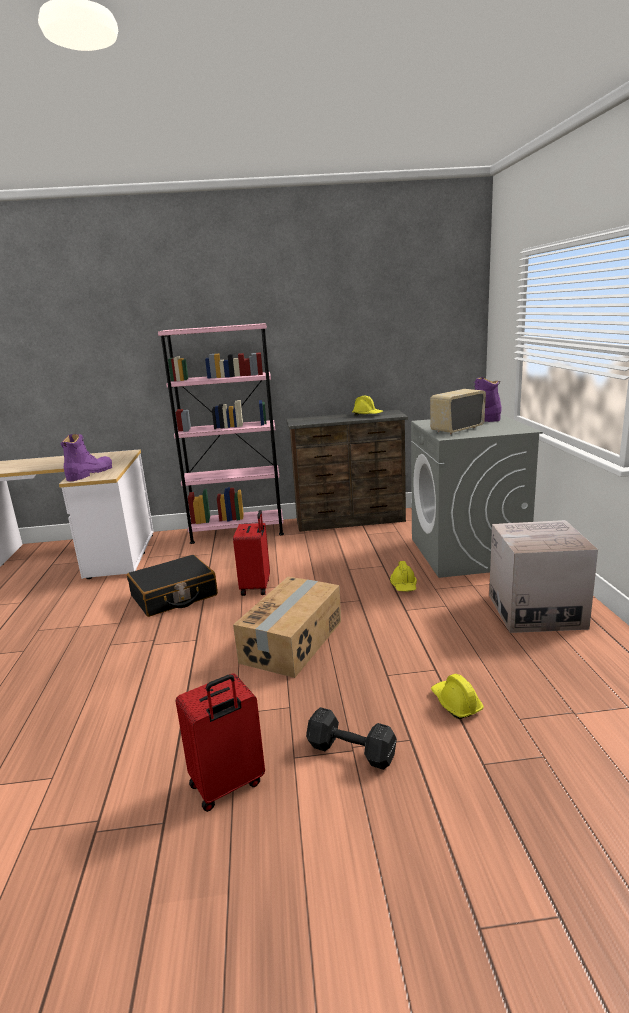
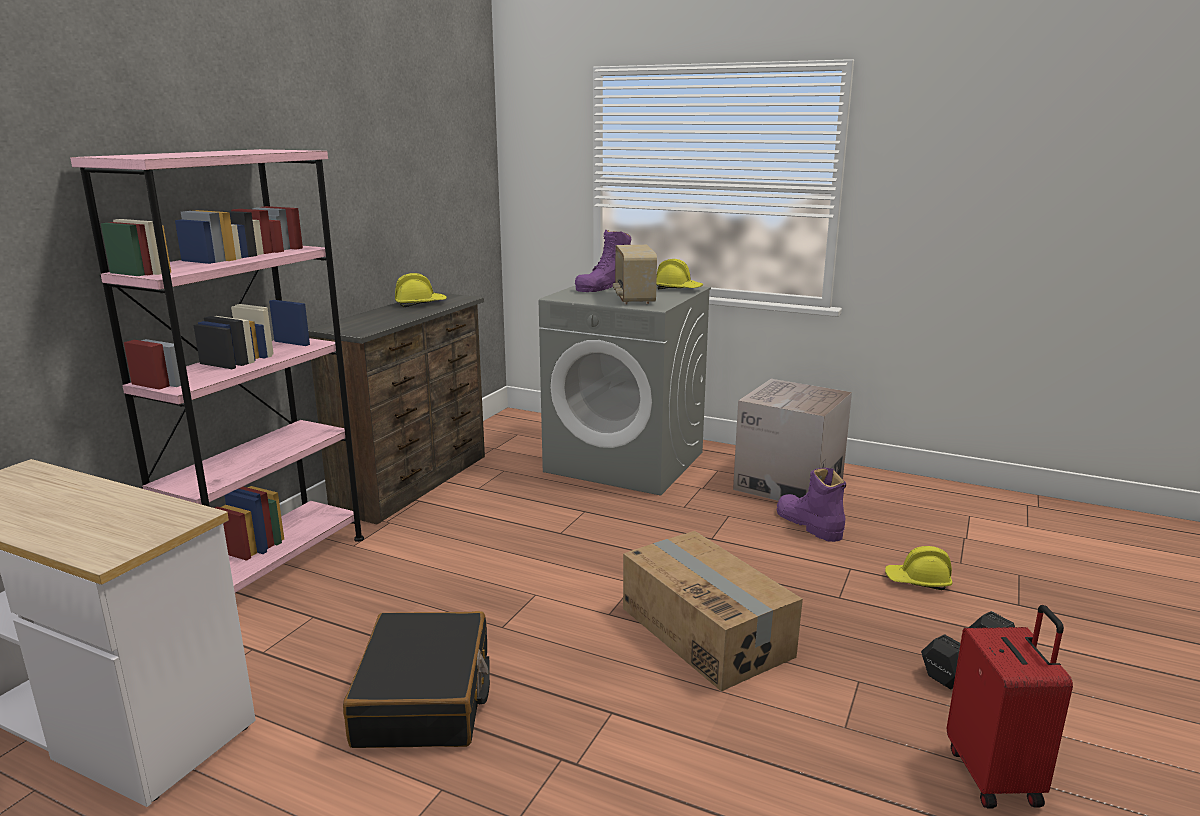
camera: 60 degrees left, 0 degrees up
(89, 473) = (107, 530): purple boot -> purple boot (808, 524)
(256, 587) = (511, 612): red suitcase -> none
(404, 585) = (653, 518): yellow hard hat -> yellow hard hat (678, 289)

